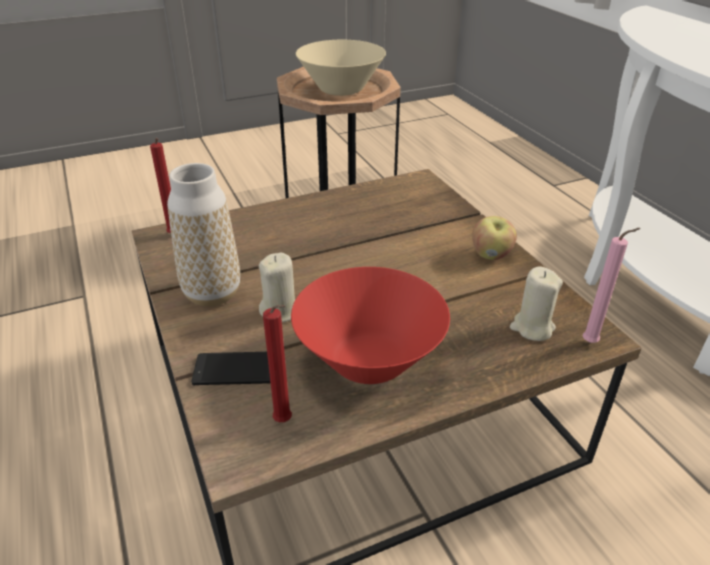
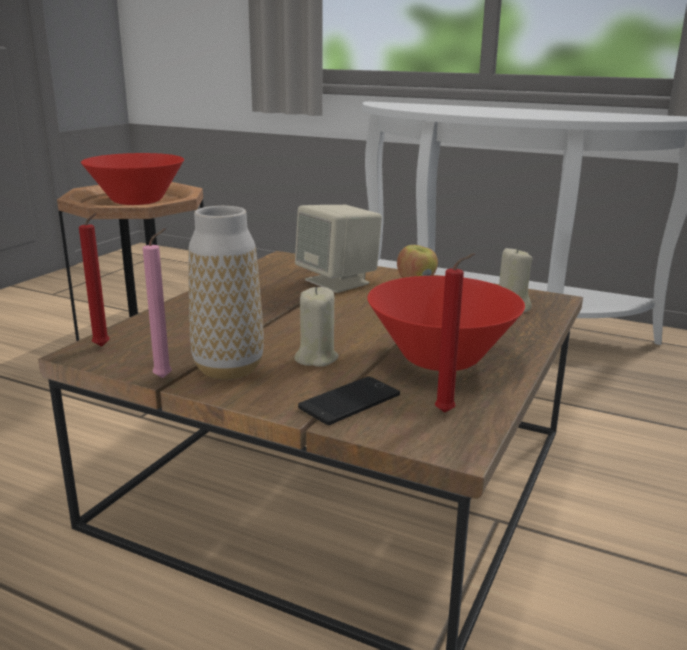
camera: 40 degrees left, 15 degrees down
(341, 90) = (137, 201): beige bowl -> red bowl
(422, 228) = (338, 282): none -> beige speaker
(592, 342) = (555, 303): pink candle -> pink candle (166, 377)

